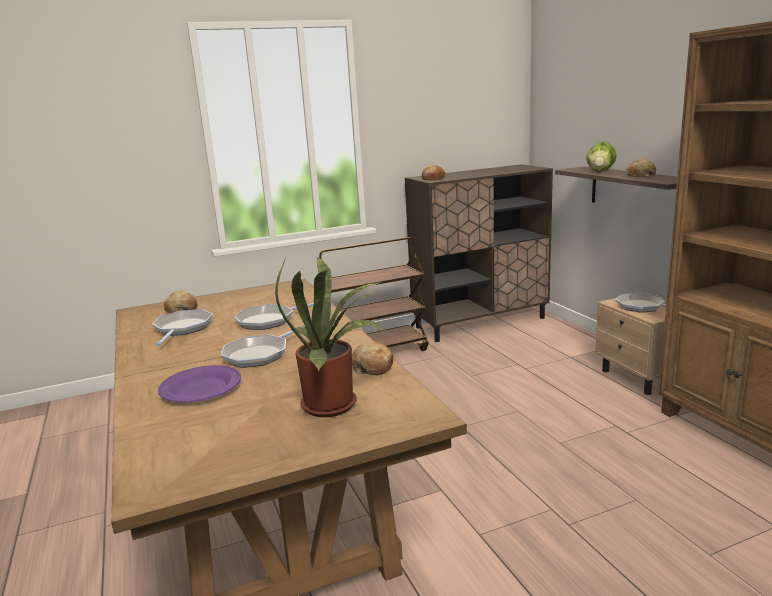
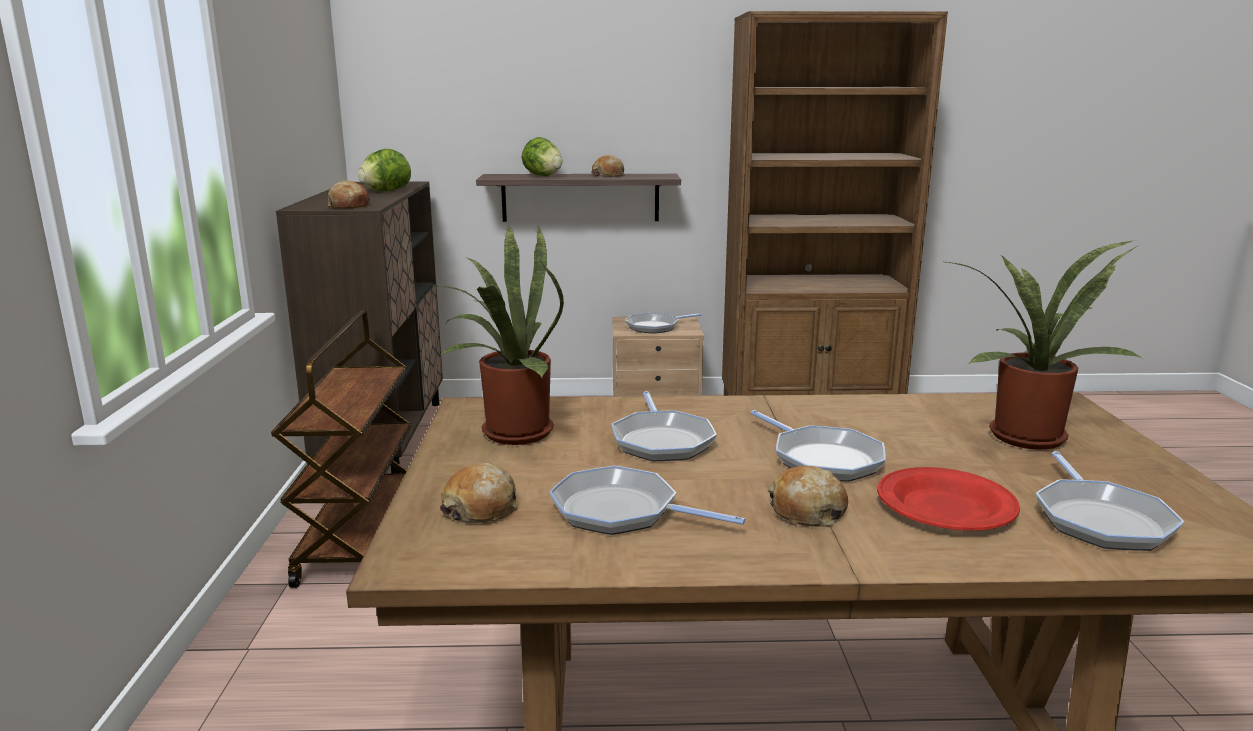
camera: 70 degrees left, 0 degrees up
(190, 431) = (1099, 520): none -> frying pan
(200, 389) = (945, 507): purple plate -> red plate
(265, 296) = (510, 433): none -> potted plant
(373, 367) = (914, 405): bread -> bread (807, 511)
(495, 172) = (385, 191): none -> lettuce

